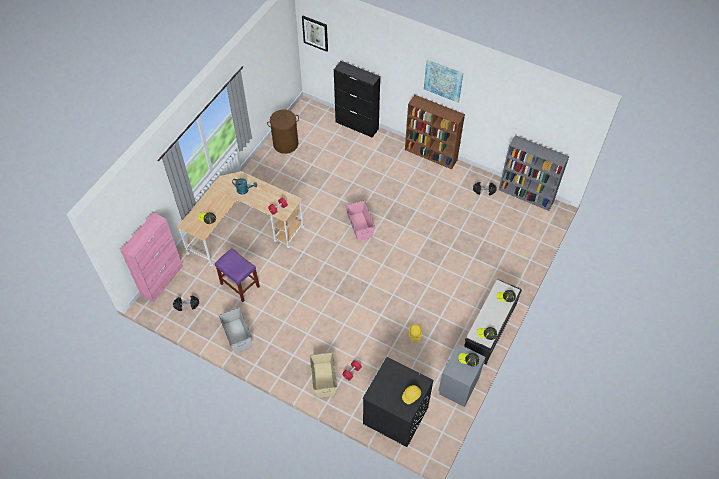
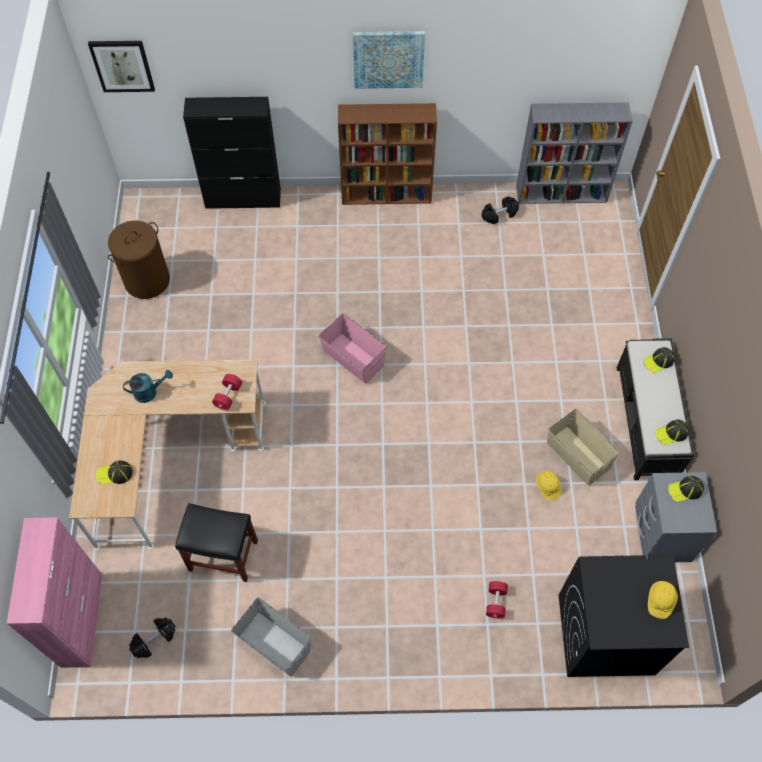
camera: 30 degrees left, 5 degrees up
(239, 285) = (222, 555): purple stool -> black stool
(323, 379) = (461, 639): beige storage box -> beige storage box (577, 456)

